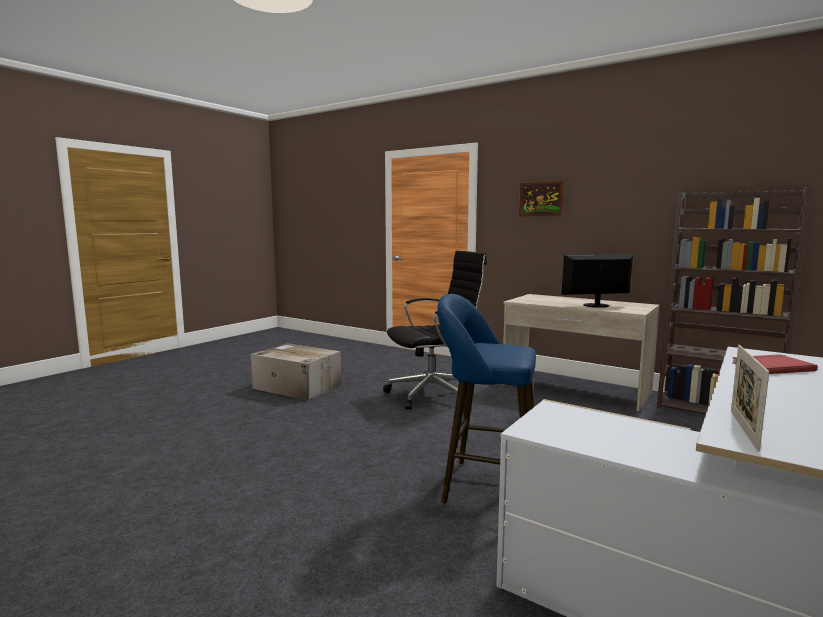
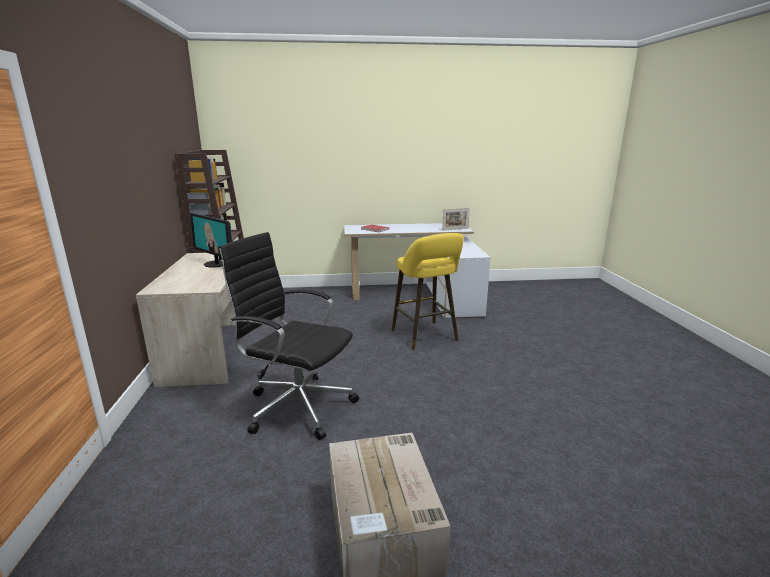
camera: 130 degrees left, 10 degrees up
(485, 486) = (426, 337): blue stool -> yellow stool
(540, 199) = (108, 165): picture -> none

